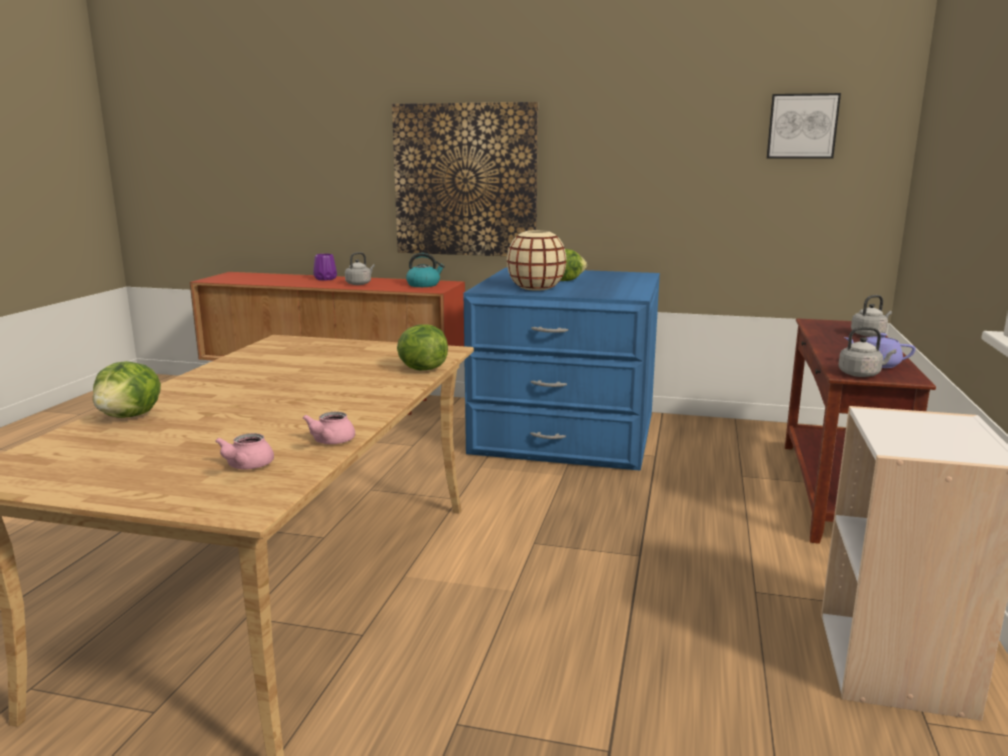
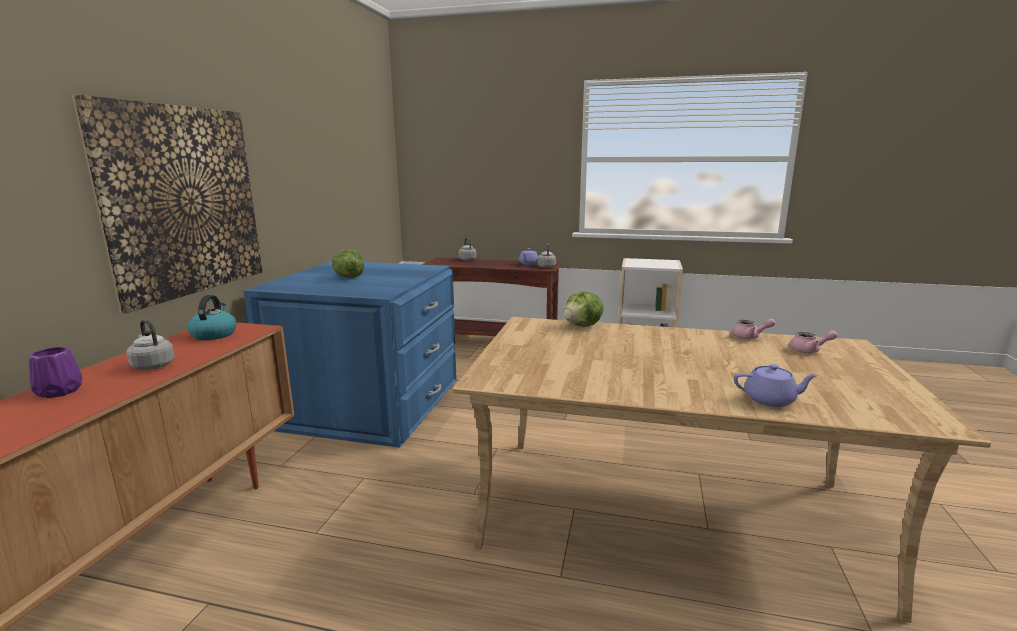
camera: 90 degrees left, 0 degrees up
(130, 416) = (771, 400): lettuce -> purple teapot
(536, 288) = (382, 283): beige vase -> none
(802, 126) = (366, 145): picture -> none

